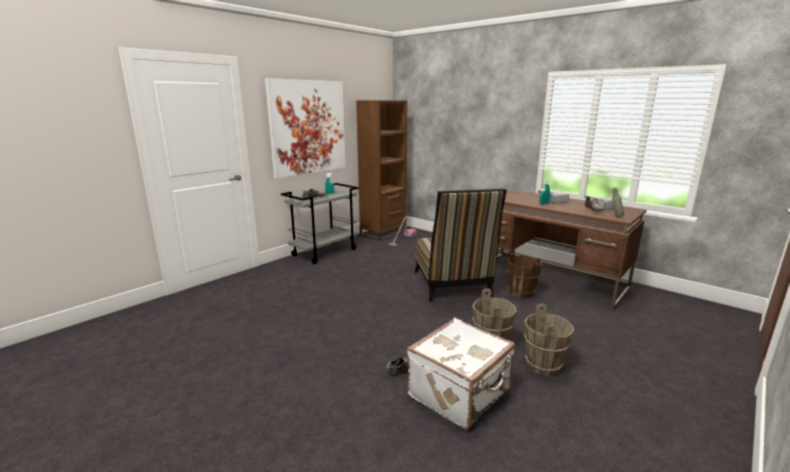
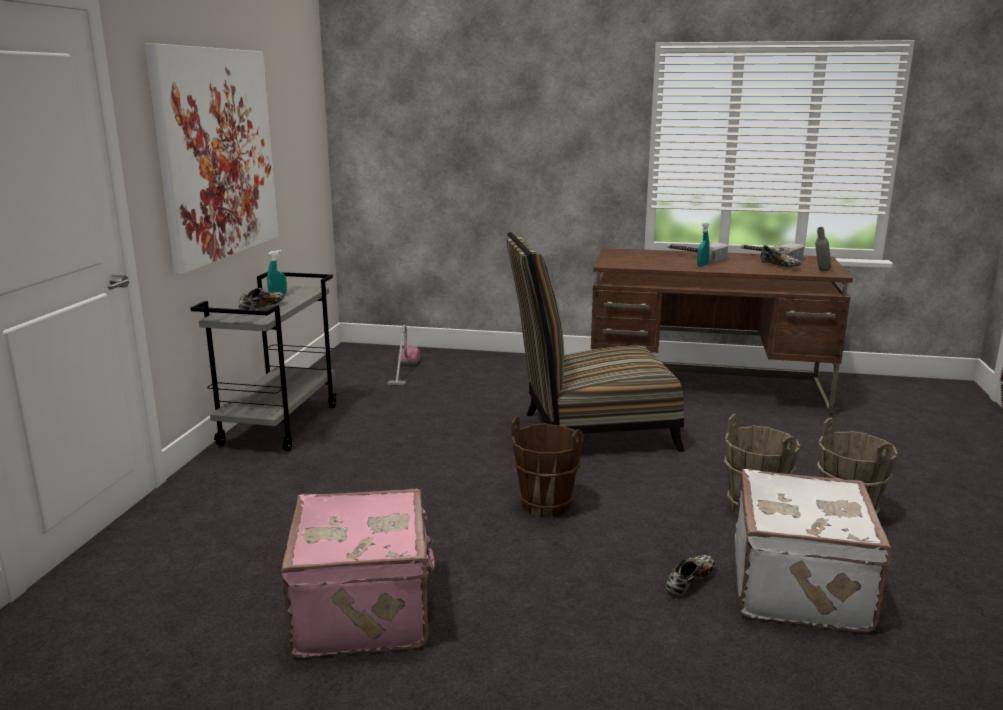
camera: 30 degrees left, 0 degrees up
(261, 334) = (366, 610): none -> pink suitcase
(383, 233) = (349, 365): brown bookcase -> none
(453, 286) = (589, 432): chair -> chair turned 120 degrees clockwise
(521, 293) = (697, 419): brown bucket -> brown bucket (546, 505)

